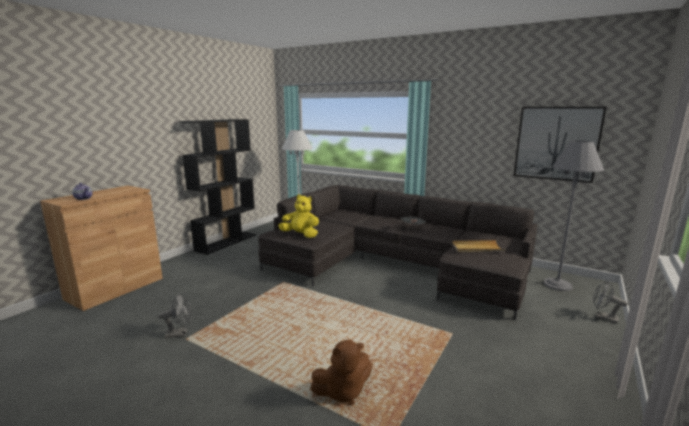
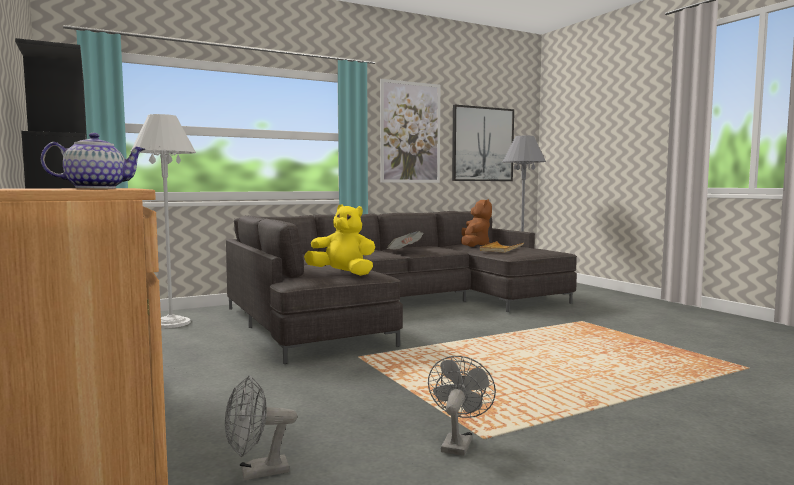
camera: 60 degrees left, 10 degrees down
(301, 235) = (343, 274): yellow plush toy -> yellow plush toy turned 60 degrees clockwise
(343, 391) = (670, 371): brown plush toy -> brown plush toy (474, 245)
(473, 132) = (410, 132): none -> picture
(603, 317) = (586, 288): grey fan -> grey fan (256, 473)

